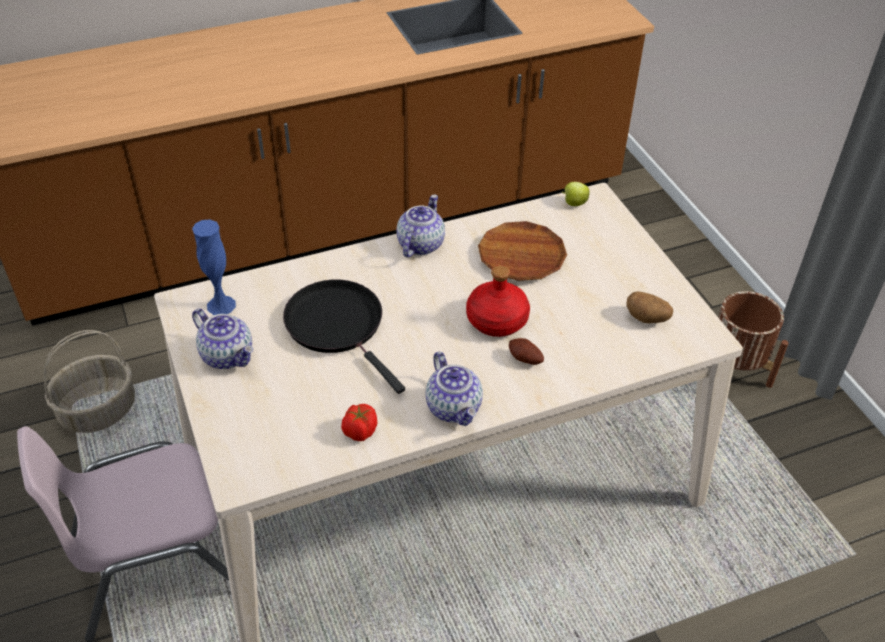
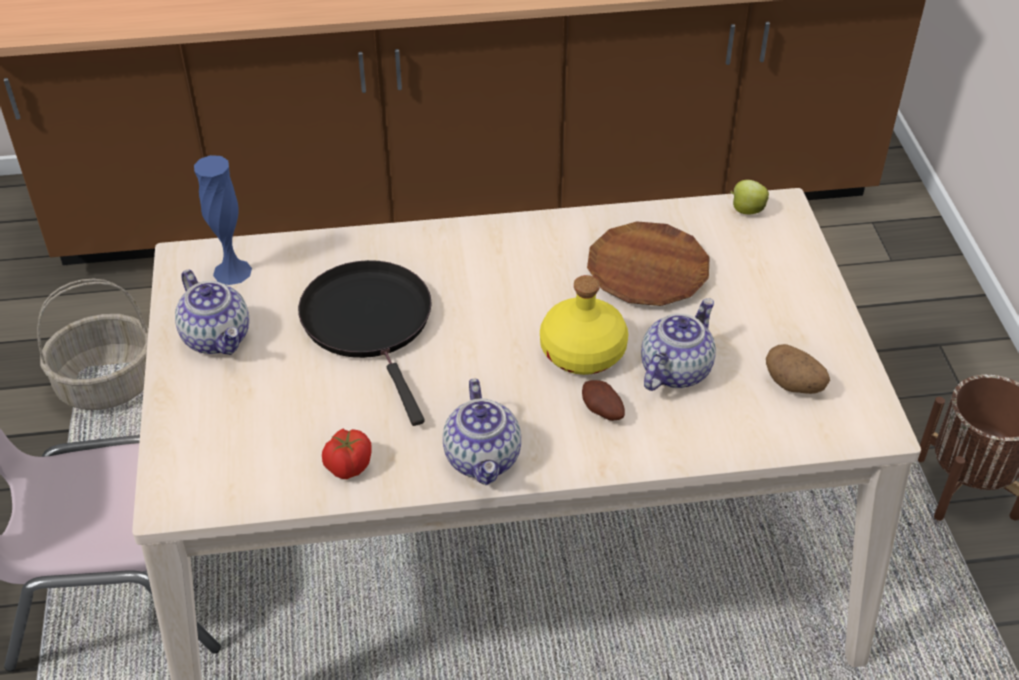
camera: 15 degrees right, 0 degrees up
(420, 244) = (515, 233): teapot -> teapot (675, 369)
(496, 320) = (582, 352): red bottle -> yellow bottle

